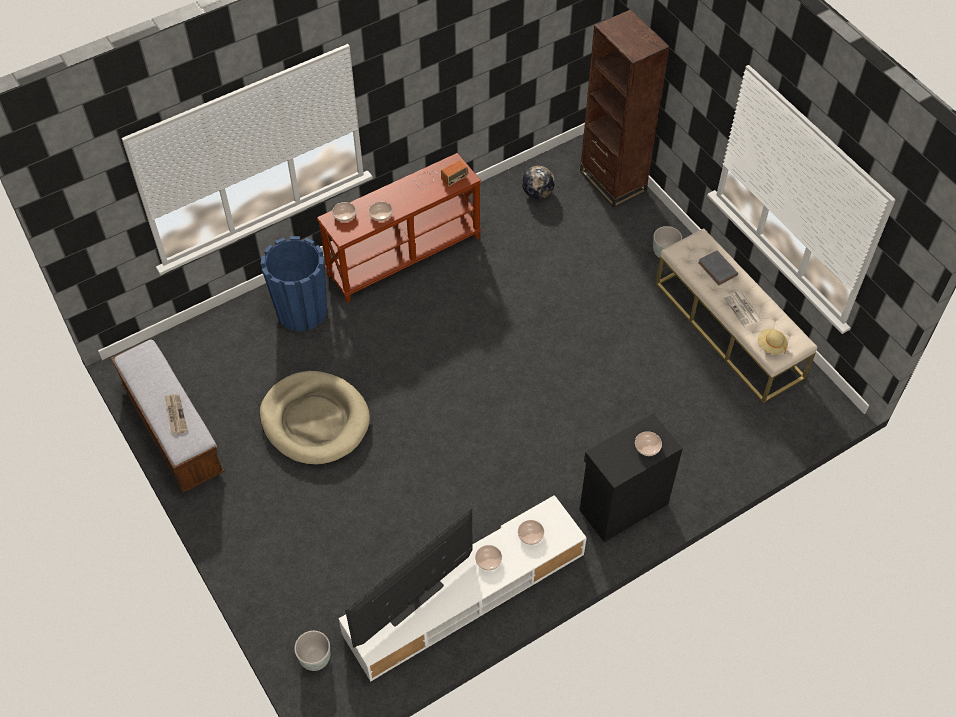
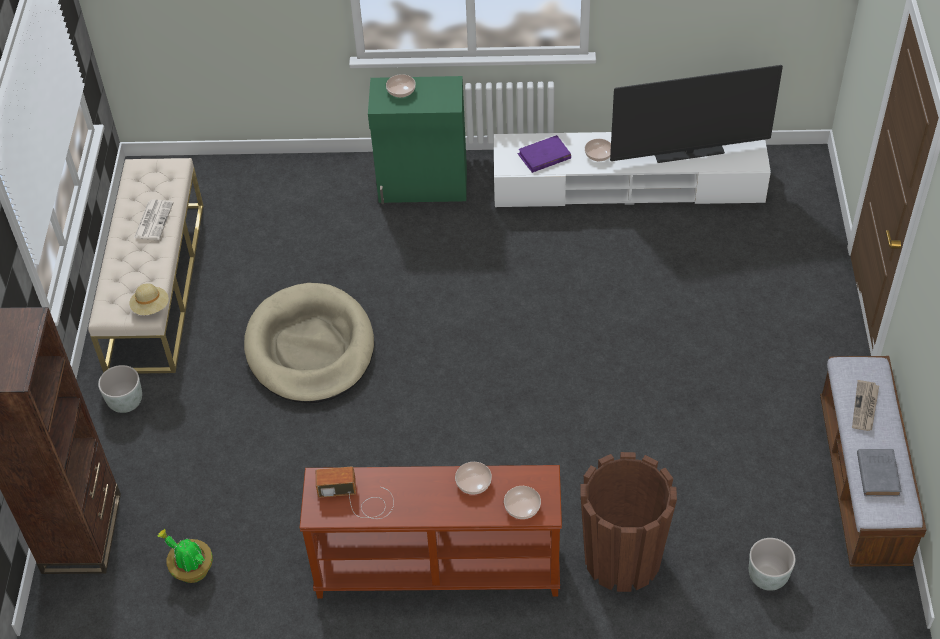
camera: 145 degrees left, 5 degrees down
(302, 311) = (622, 559): blue planter -> brown planter
(315, 420) = (682, 410): beige dog bed -> beige dog bed (310, 348)
(315, 658) = (800, 198): grey planter -> grey planter (767, 578)
(530, 535) = (544, 156): bowl -> purple book
(537, 193) = (191, 569): globe -> potted plant
(622, 506) = (423, 186): black cabinet -> green cabinet
(718, 270) = (130, 270): grey book -> grey book (877, 473)
(771, 346) = (168, 175): beige hat -> beige hat (151, 307)

